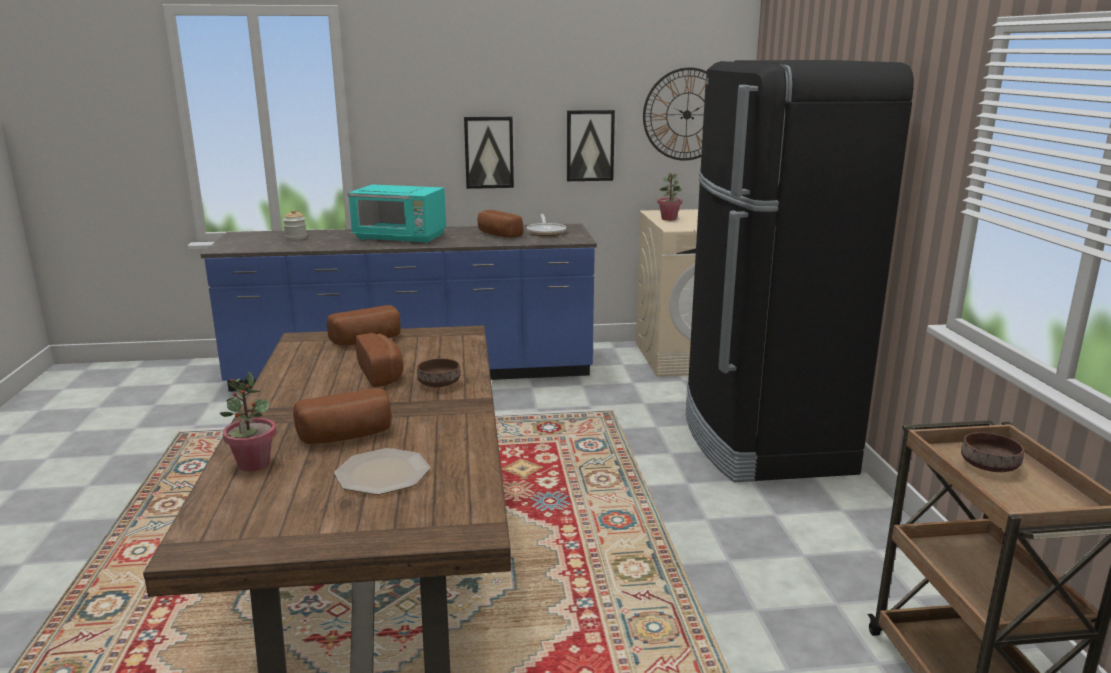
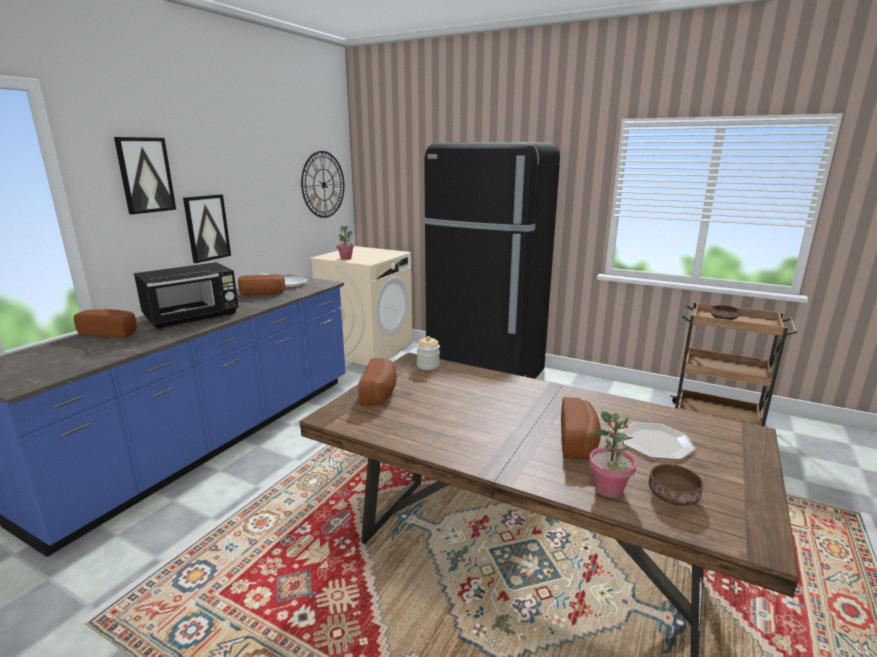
camera: 55 degrees left, 0 degrees up
(296, 238) = (78, 348): jar -> jar (428, 365)
(382, 373) = (463, 403): bread -> bread (111, 333)
(400, 238) = (193, 317): turquoise microwave -> black microwave
(438, 384) = (508, 391): brown bowl -> brown bowl (672, 497)
(590, 145) = (274, 213): picture -> picture (145, 175)

